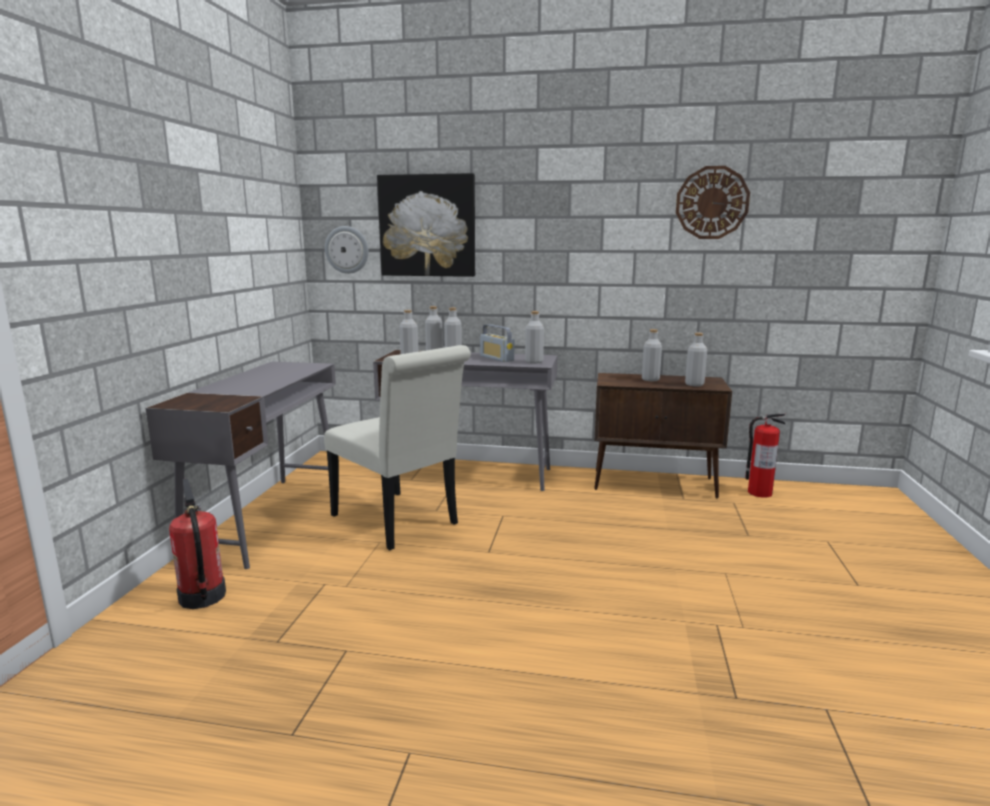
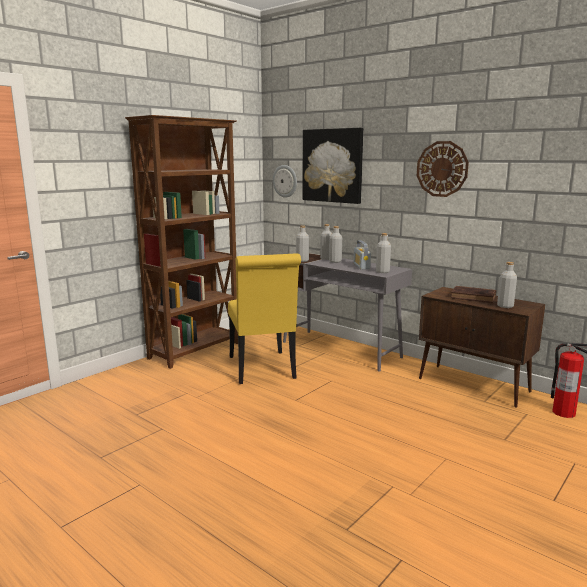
camera: 30 degrees right, 0 degrees up
(202, 597) = (126, 383): fire extinguisher -> none
(268, 518) = (196, 351): grey desk -> brown bookcase
(399, 522) = (262, 370): white chair -> yellow chair
(650, 379) = (474, 297): grey bottle -> brown book
(712, 203) = (543, 149): wall clock -> wall clock (442, 169)

